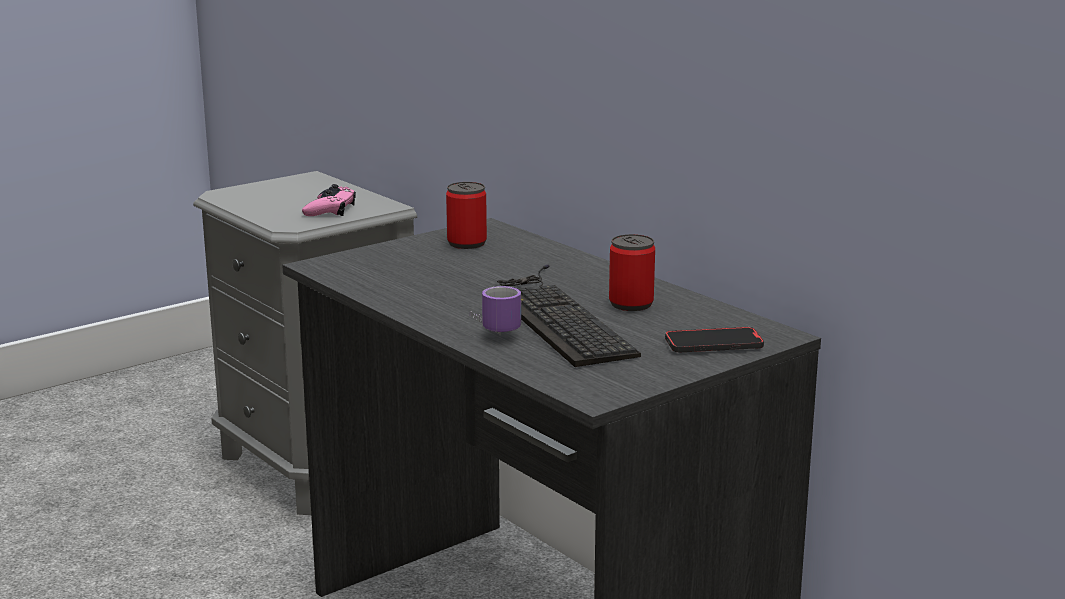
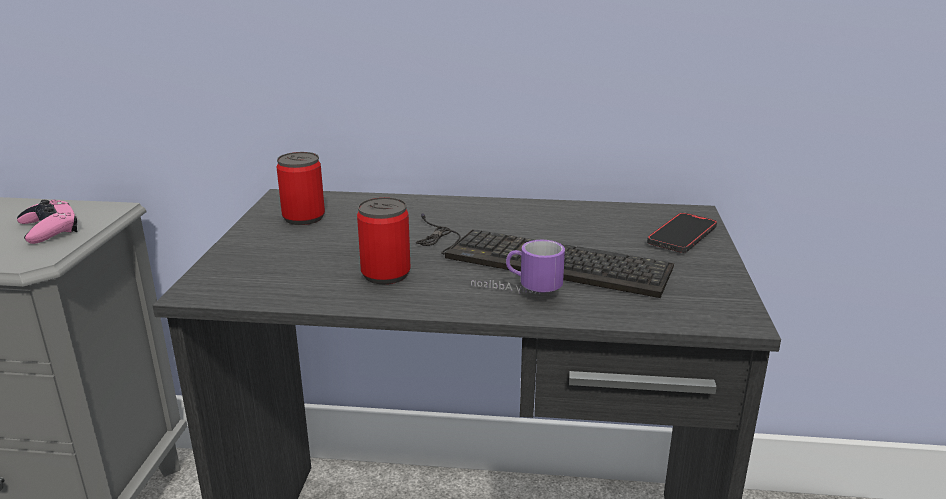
camera: 45 degrees left, 5 degrees up
(631, 304) = (554, 225): can -> can (386, 274)

